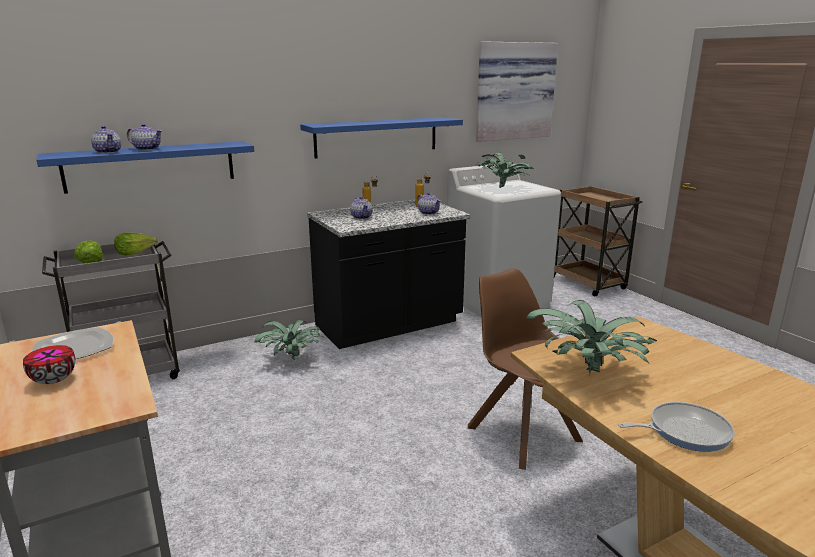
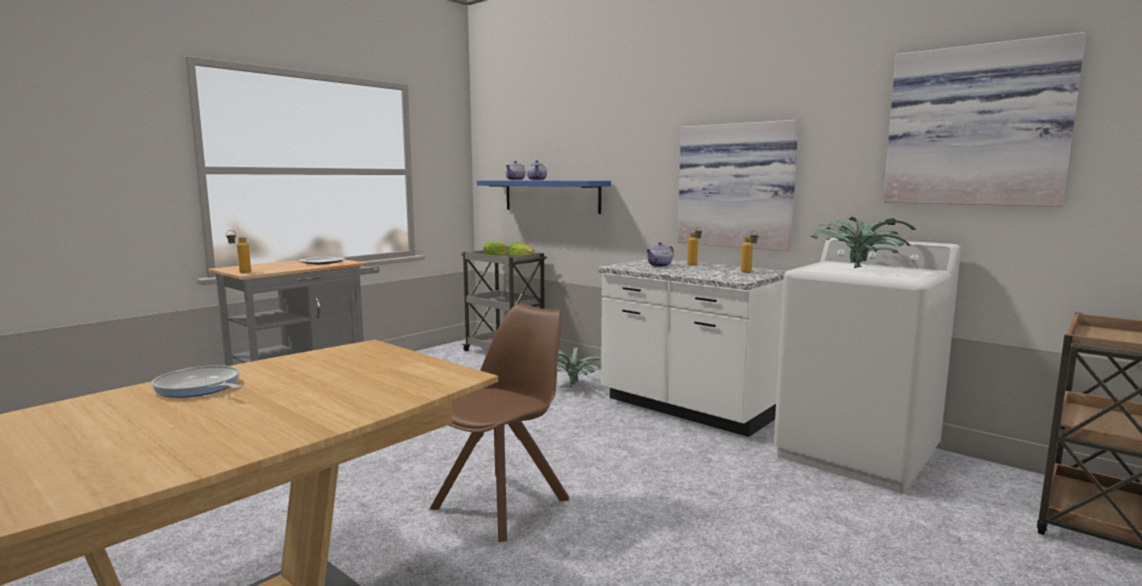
camera: 70 degrees right, 10 degrees down
(55, 380) = (282, 265): bowl -> none
(108, 413) = (240, 272): none -> bottle
(377, 137) = (736, 186): blue shelf -> picture
(389, 325) = (688, 408): black counter -> white counter
(428, 213) = (719, 275): teapot -> none
(591, 374) = (326, 360): potted plant -> none
(684, 431) = (200, 388): frying pan -> frying pan turned 150 degrees clockwise

